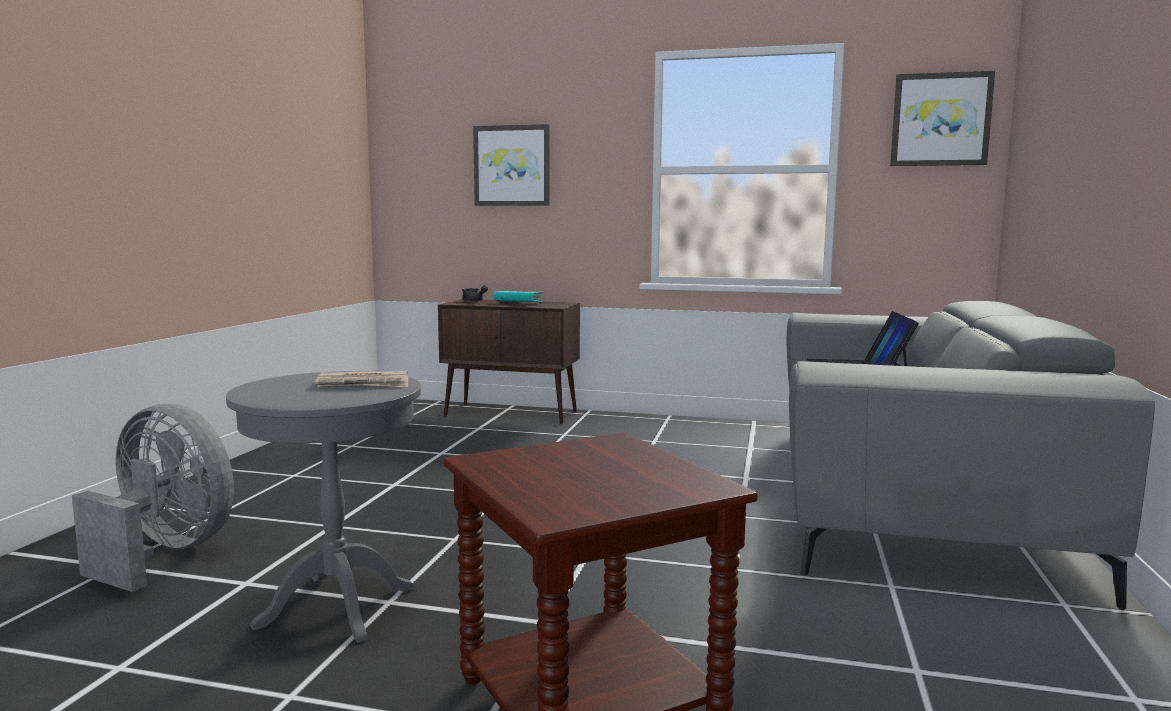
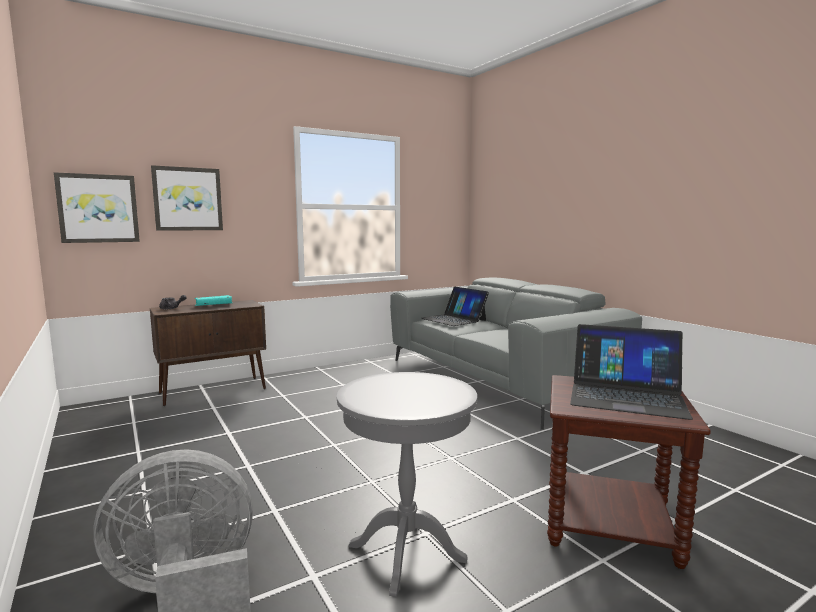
camera: 45 degrees left, 0 degrees up
(364, 384) = (418, 383): newspaper -> none
(609, 474) = (626, 396): none -> laptop
(940, 119) = (443, 184): picture -> picture (98, 208)

